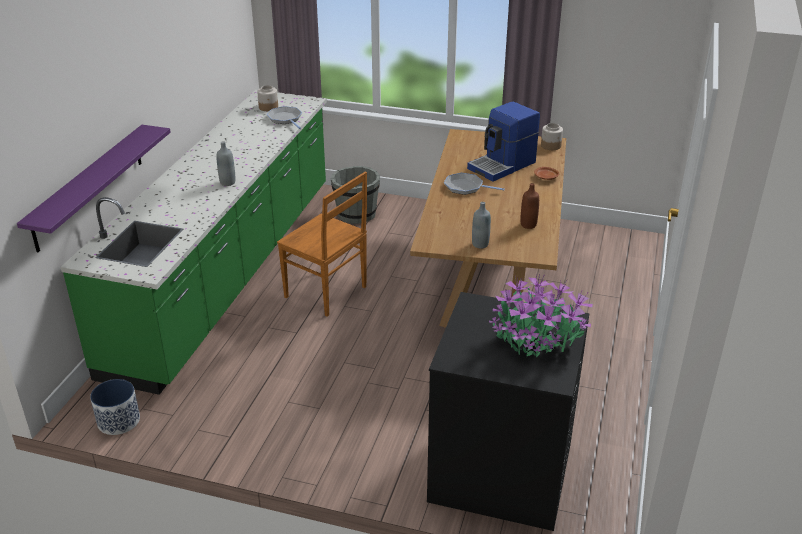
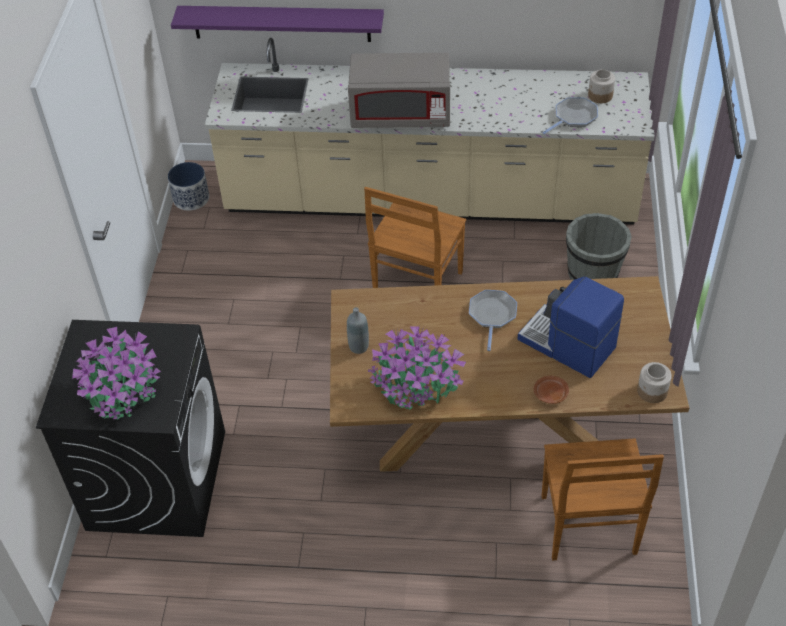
camera: 80 degrees right, 15 degrees up
(227, 182) = (401, 115): grey bottle -> grey microwave
(228, 272) = (430, 199): green counter -> beige counter
(528, 225) = (416, 386): brown bottle -> potted plant
(582, 255) = (588, 527): none -> brown chair

